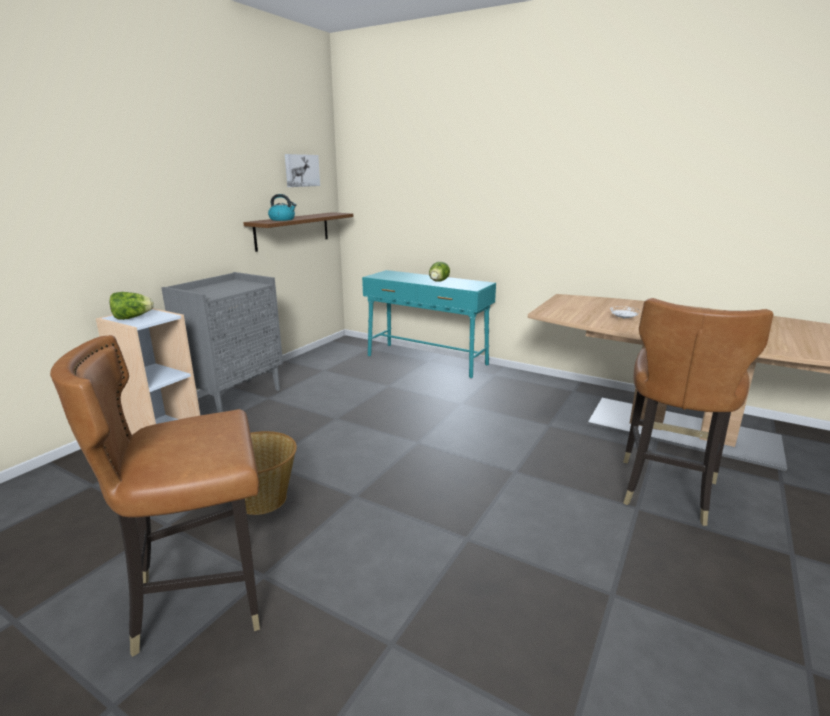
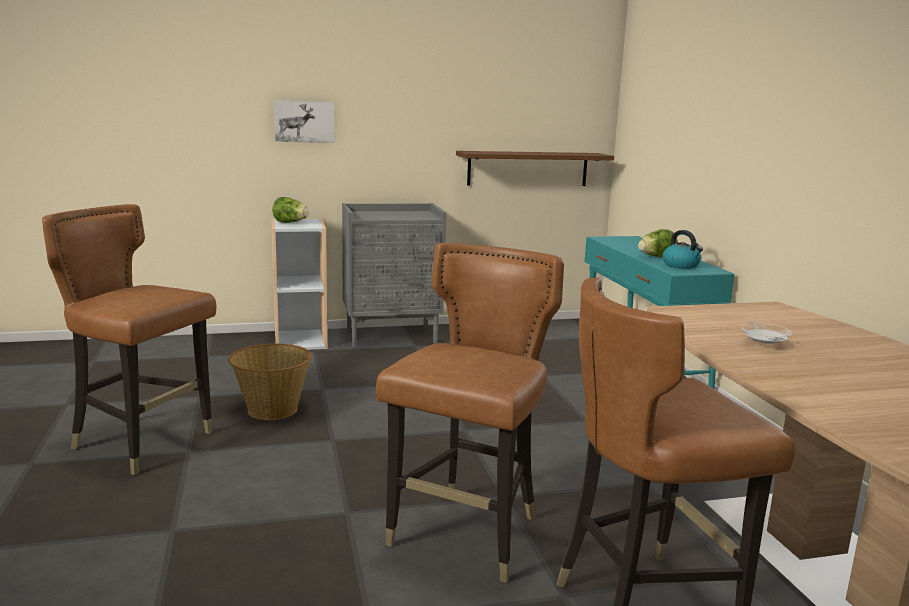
camera: 45 degrees right, 5 degrees down
(282, 219) = (500, 152): kettle -> kettle (681, 265)
(301, 170) = (554, 98): picture -> picture (304, 121)
(546, 506) = (467, 536): none -> brown chair

